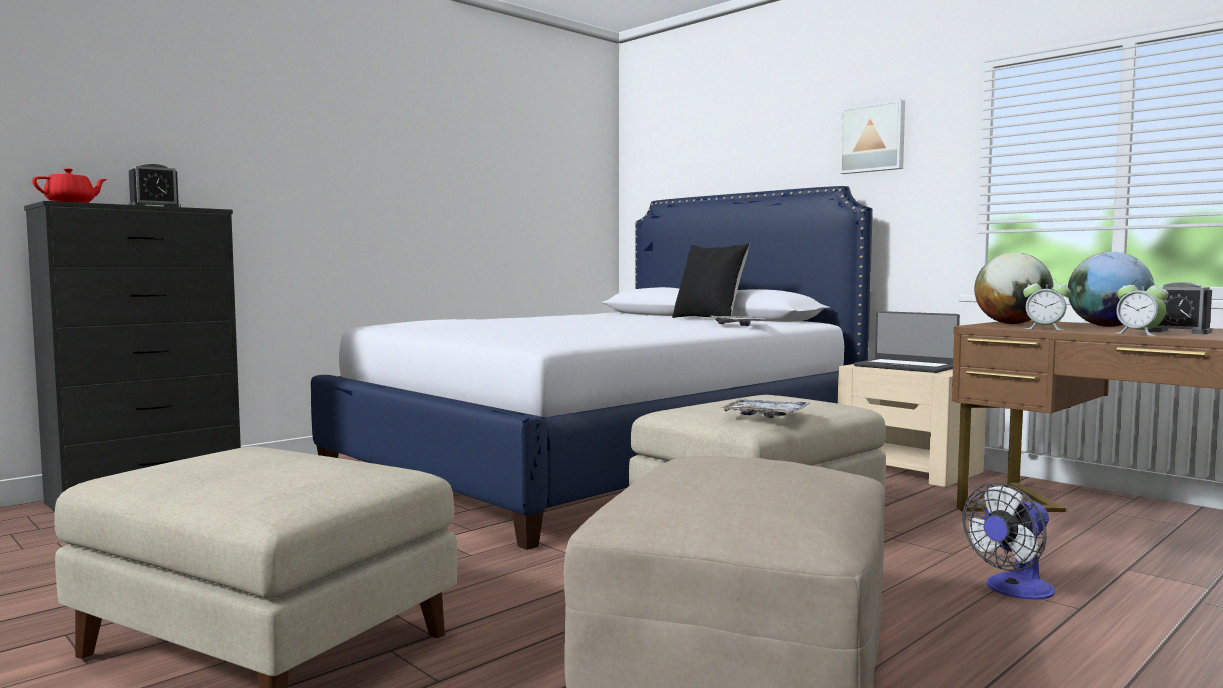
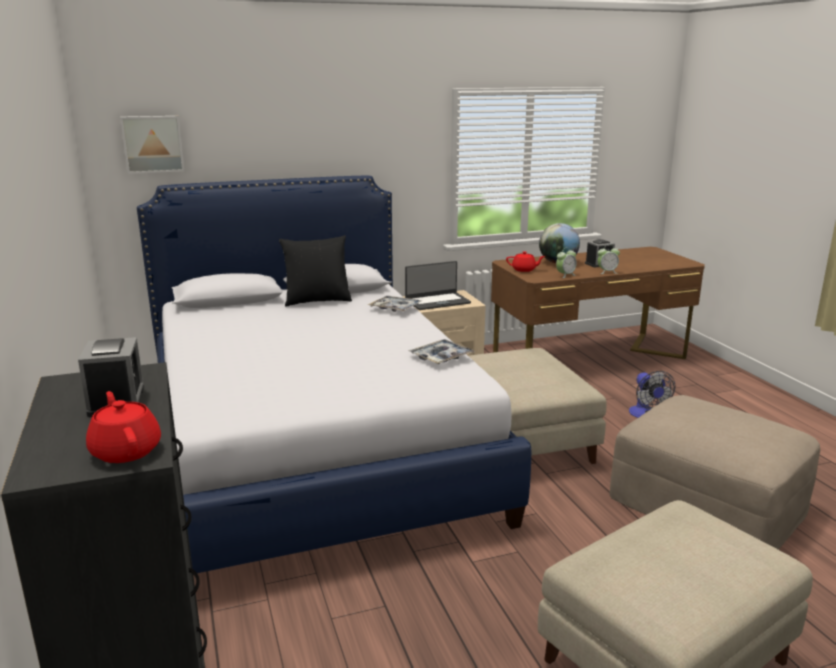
camera: 65 degrees left, 15 degrees up
(765, 416) = (568, 377): tray -> tray (441, 357)
(873, 138) = (377, 136): picture -> picture (153, 144)
(1012, 323) = (524, 270): globe -> red teapot

